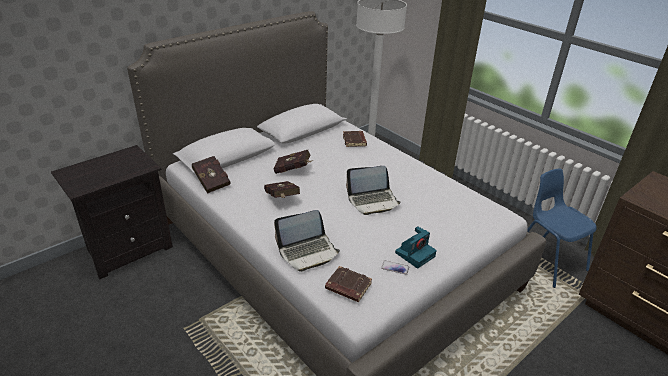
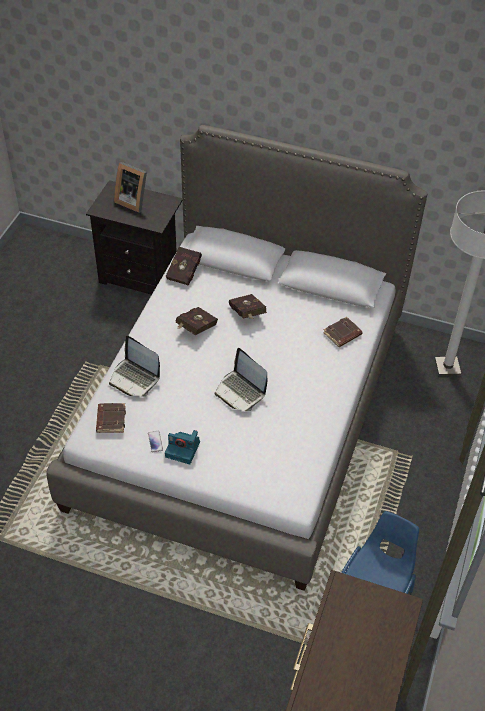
camera: 60 degrees right, 15 degrees up
(99, 168) = (132, 201): none -> picture frame

